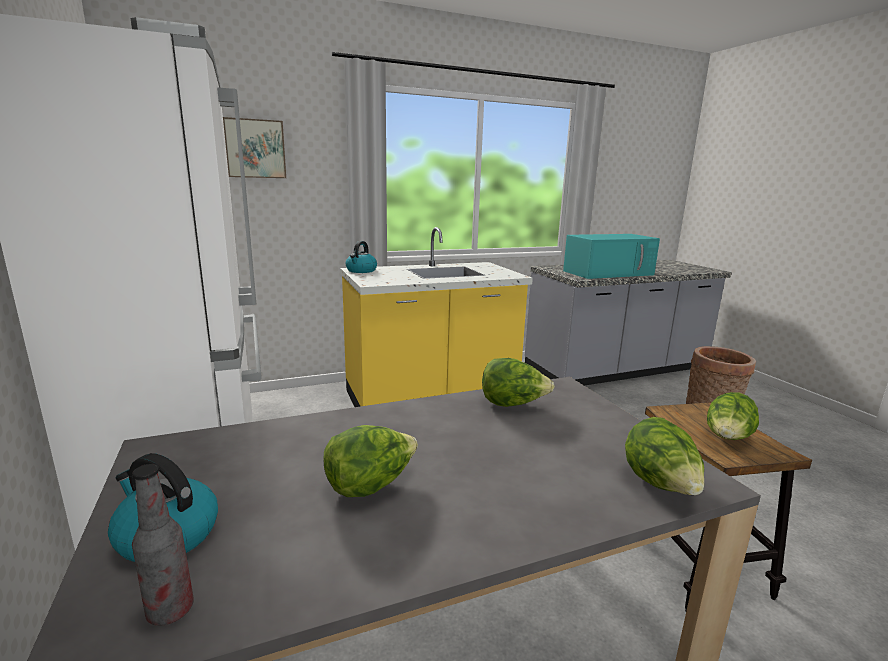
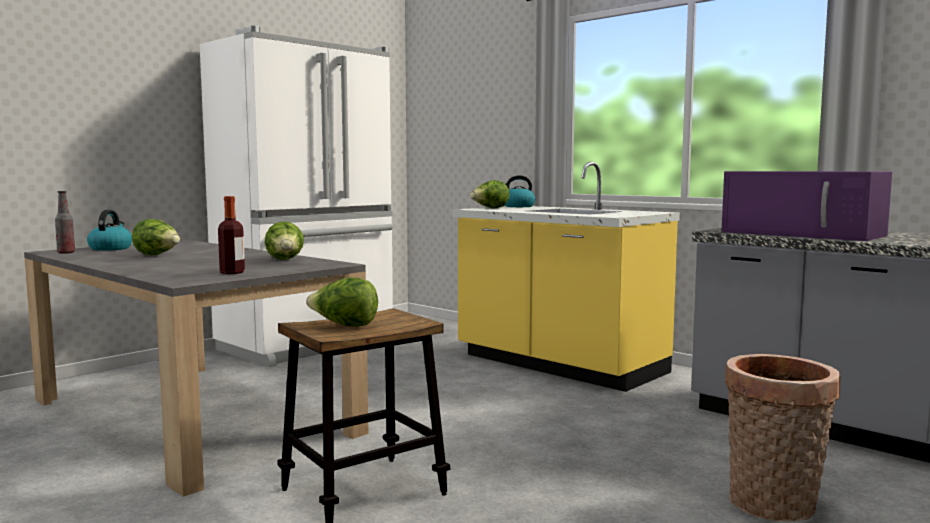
camera: 65 degrees right, 10 degrees down
(255, 149) = (481, 96): picture -> none
(609, 273) = (804, 234): turquoise microwave -> purple microwave
(621, 445) = (232, 272): none -> bottle
(660, 485) = (176, 277): lettuce -> lettuce (490, 208)

